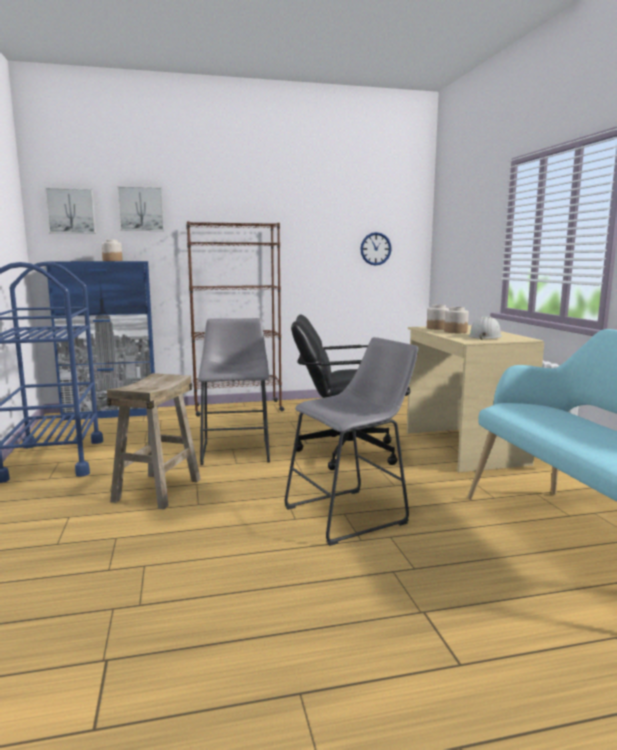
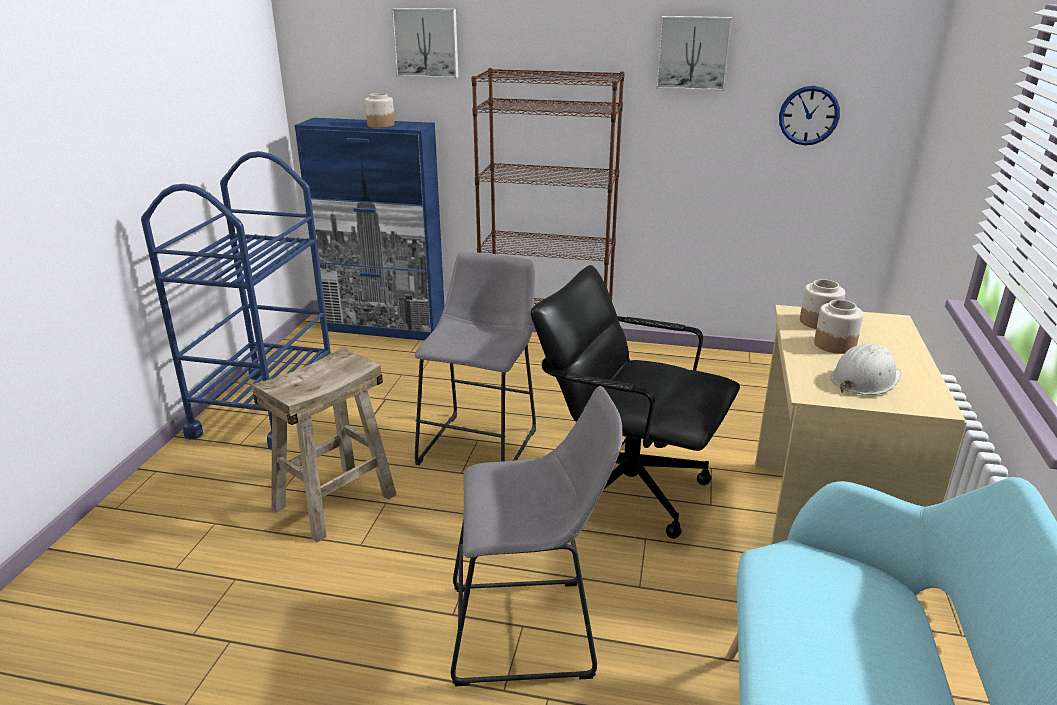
camera: 25 degrees right, 15 degrees up
(71, 211) = (334, 46): picture -> picture (693, 53)

